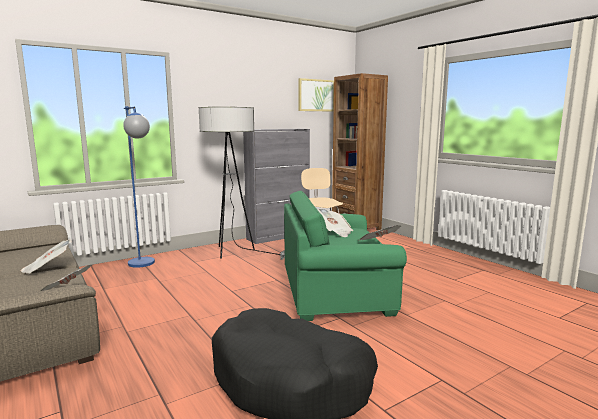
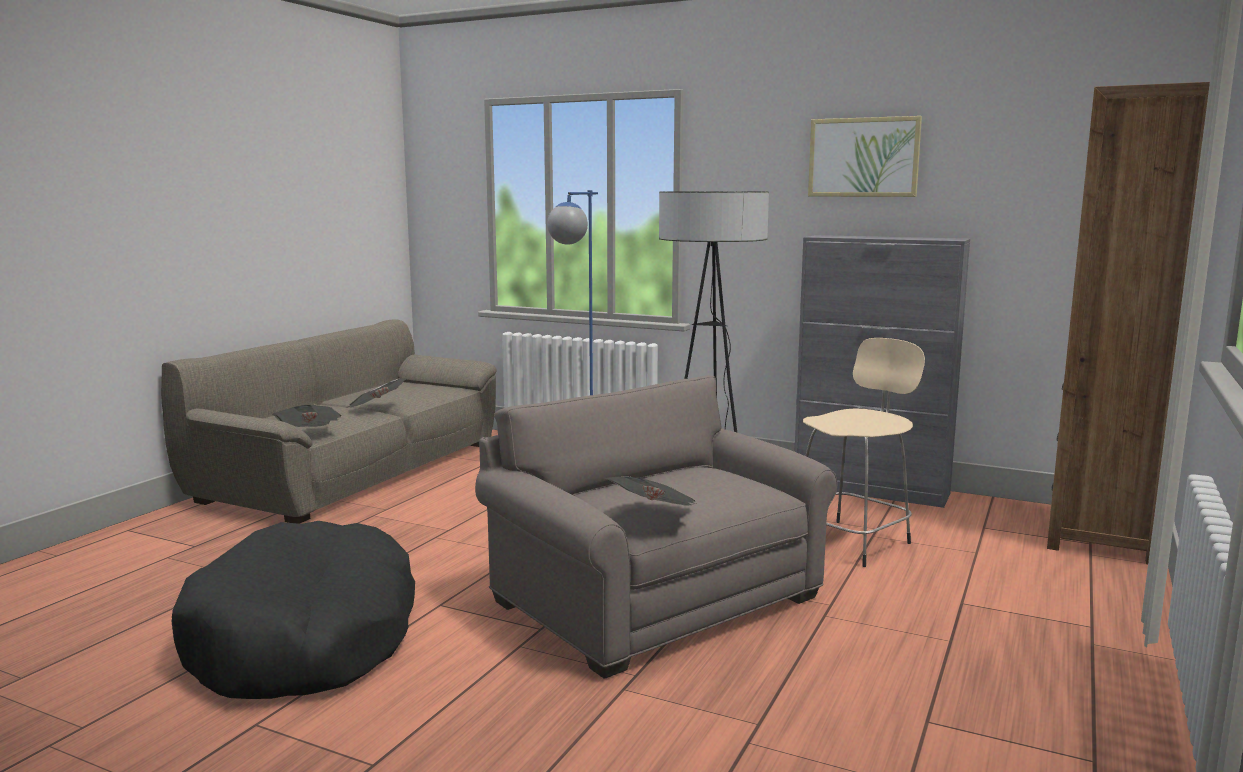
camera: 60 degrees right, 0 degrees up
(316, 95) = (1045, 151): picture -> picture (863, 157)
(334, 232) = (684, 476): newspaper -> none
(335, 291) = (657, 600): green armchair -> grey armchair

